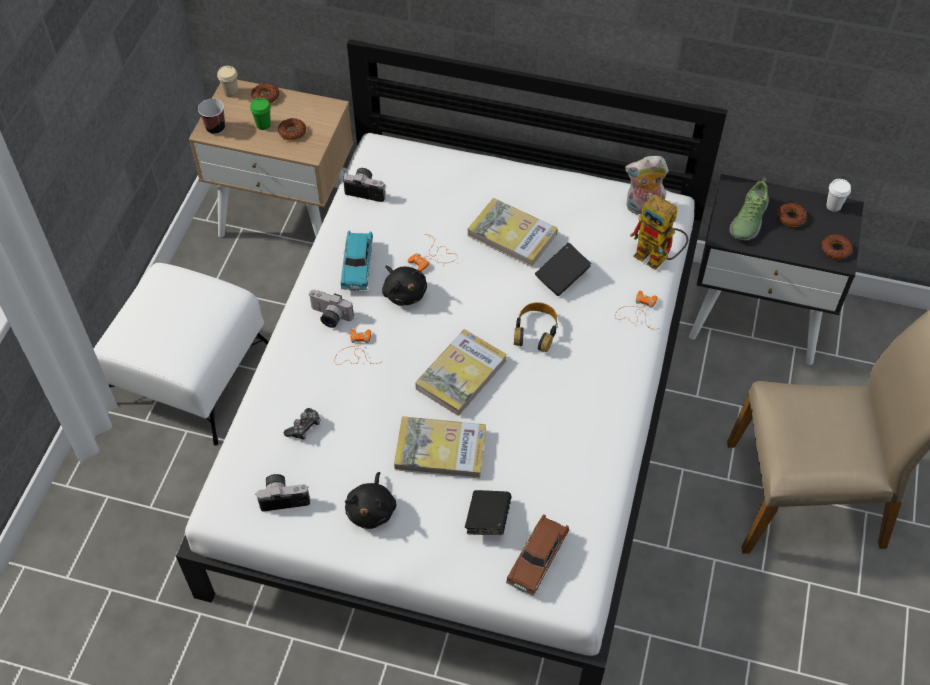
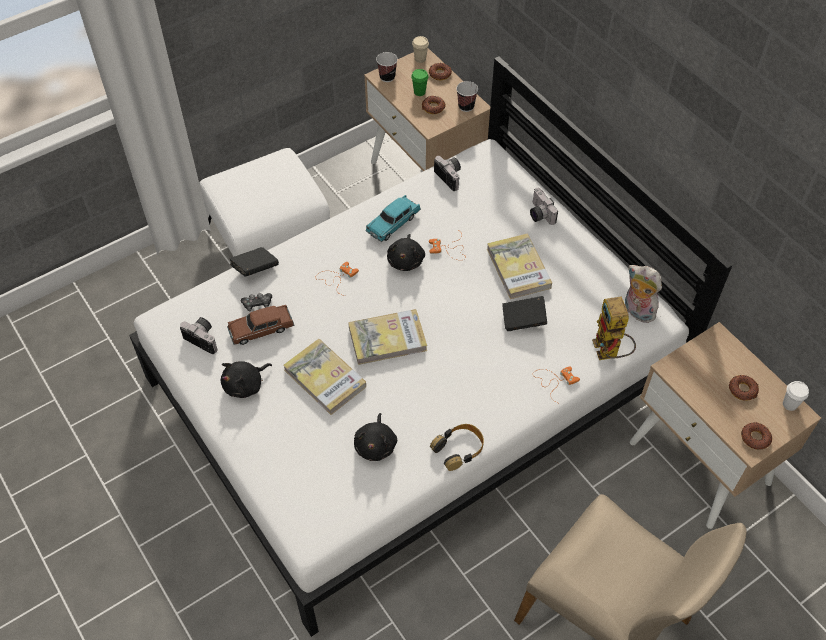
camera: 40 degrees right, 0 degrees up
(323, 113) = (466, 106): none -> cup
(329, 317) = (343, 245): camera -> camera (539, 214)
(488, 519) = (308, 445): black book -> black book (255, 269)
(535, 331) = (466, 344): headphones -> headphones (459, 449)
(537, 559) = (312, 495): brown toy car -> brown toy car (261, 329)
(547, 474) = (376, 445): none -> black plush toy
(747, 220) = (704, 369): shoe -> none
(757, 316) = (700, 462): black nightstand -> beige nightstand

